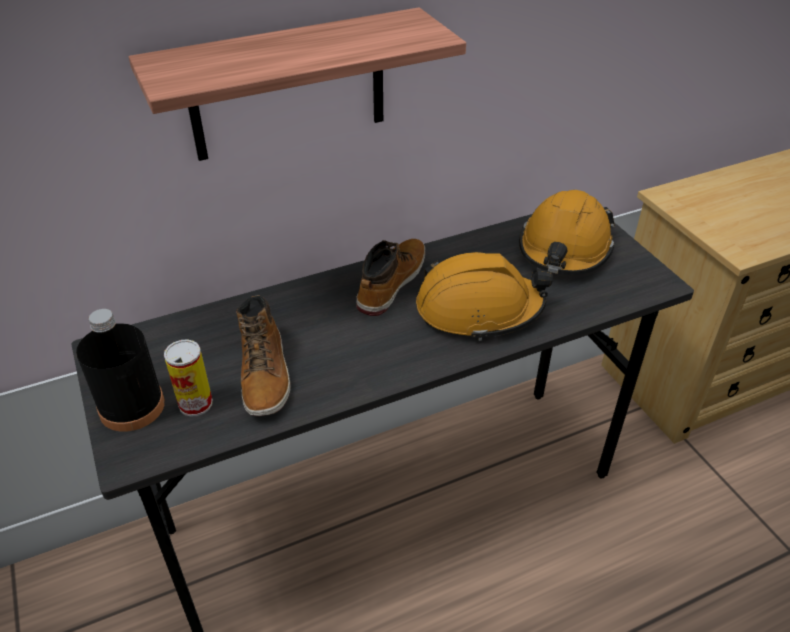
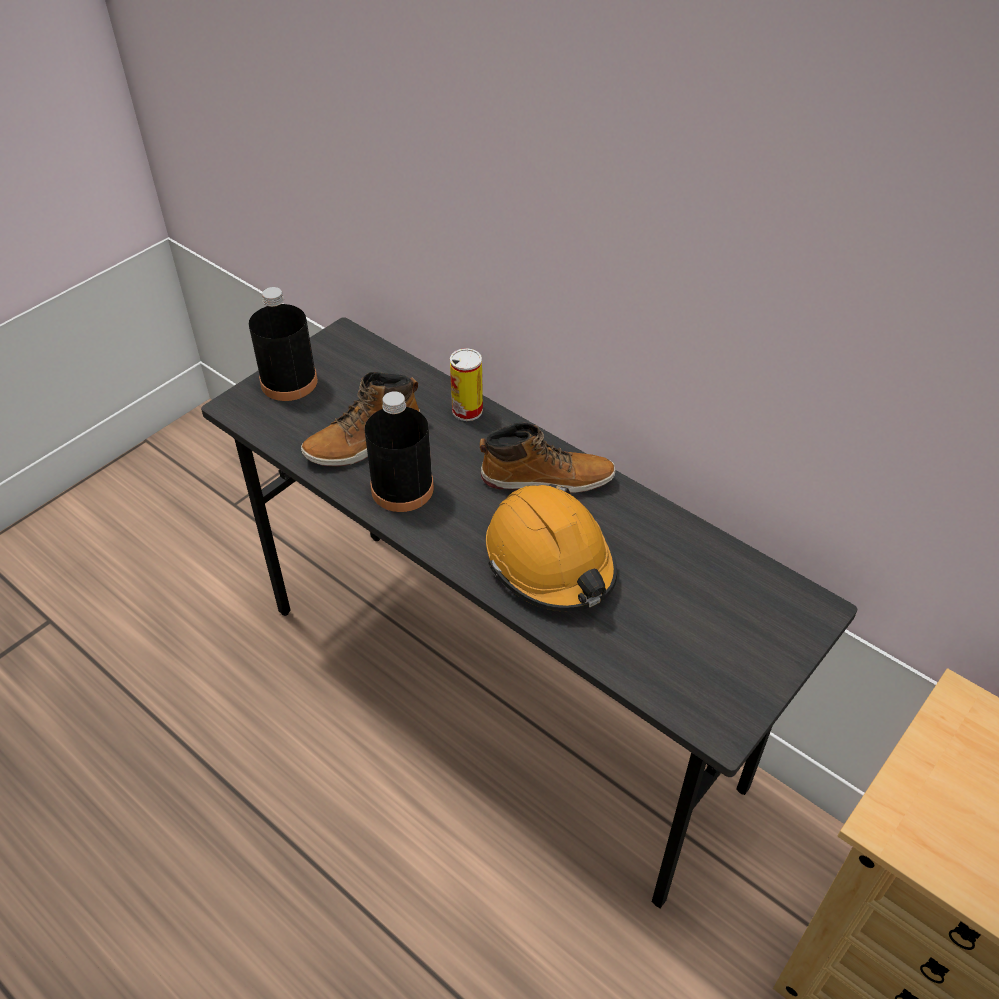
camera: 65 degrees right, 5 degrees up
(195, 403) = (310, 415): can -> can (467, 410)
(288, 86) = (535, 221): shelf -> none
(344, 367) = (402, 489): none -> black bottle
(564, 249) = (721, 610): orange hard hat -> none

